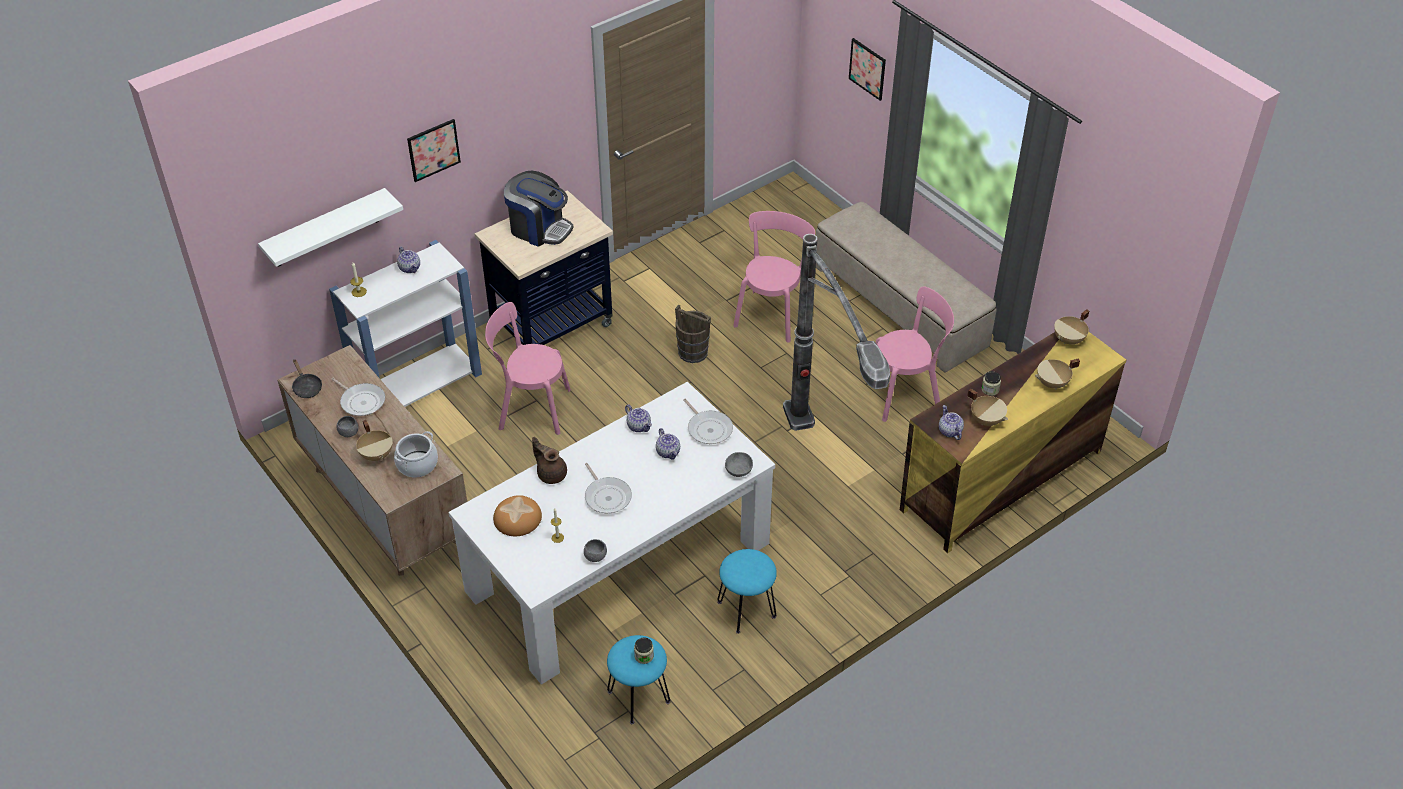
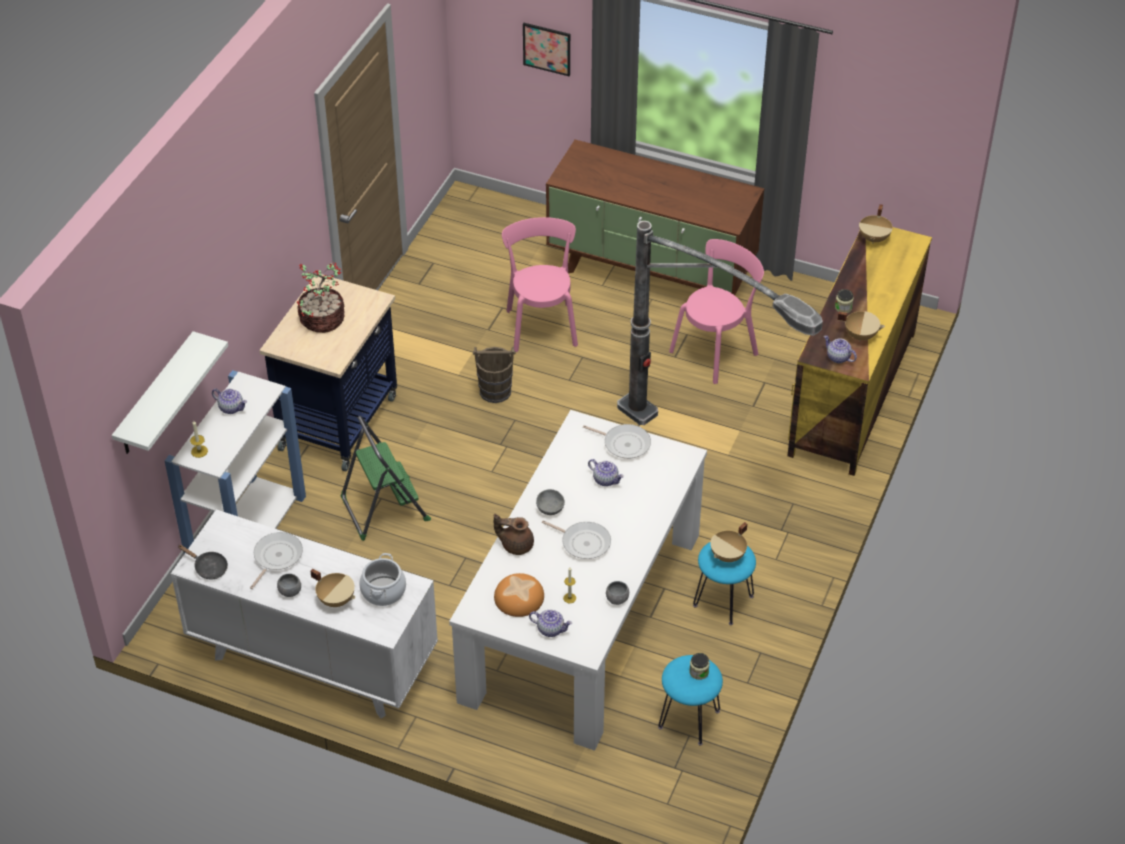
camera: 30 degrees left, 0 degrees up
(361, 401) = (276, 557): frying pan -> frying pan turned 75 degrees counterclockwise
(385, 506) = (313, 661): green dresser -> white dresser
(433, 150) = (222, 274): picture -> none
(530, 408) = (381, 508): pink chair -> green step ladder
(539, 228) = (321, 320): coffee machine -> potted plant
(639, 426) = (560, 468): teapot -> teapot (551, 629)
(739, 470) = (681, 469): grey bowl -> grey bowl (551, 508)
(900, 305) = (651, 271): beige bench -> brown dresser
(1052, 384) = (889, 282): beige cooking pot -> beige cooking pot (728, 556)

